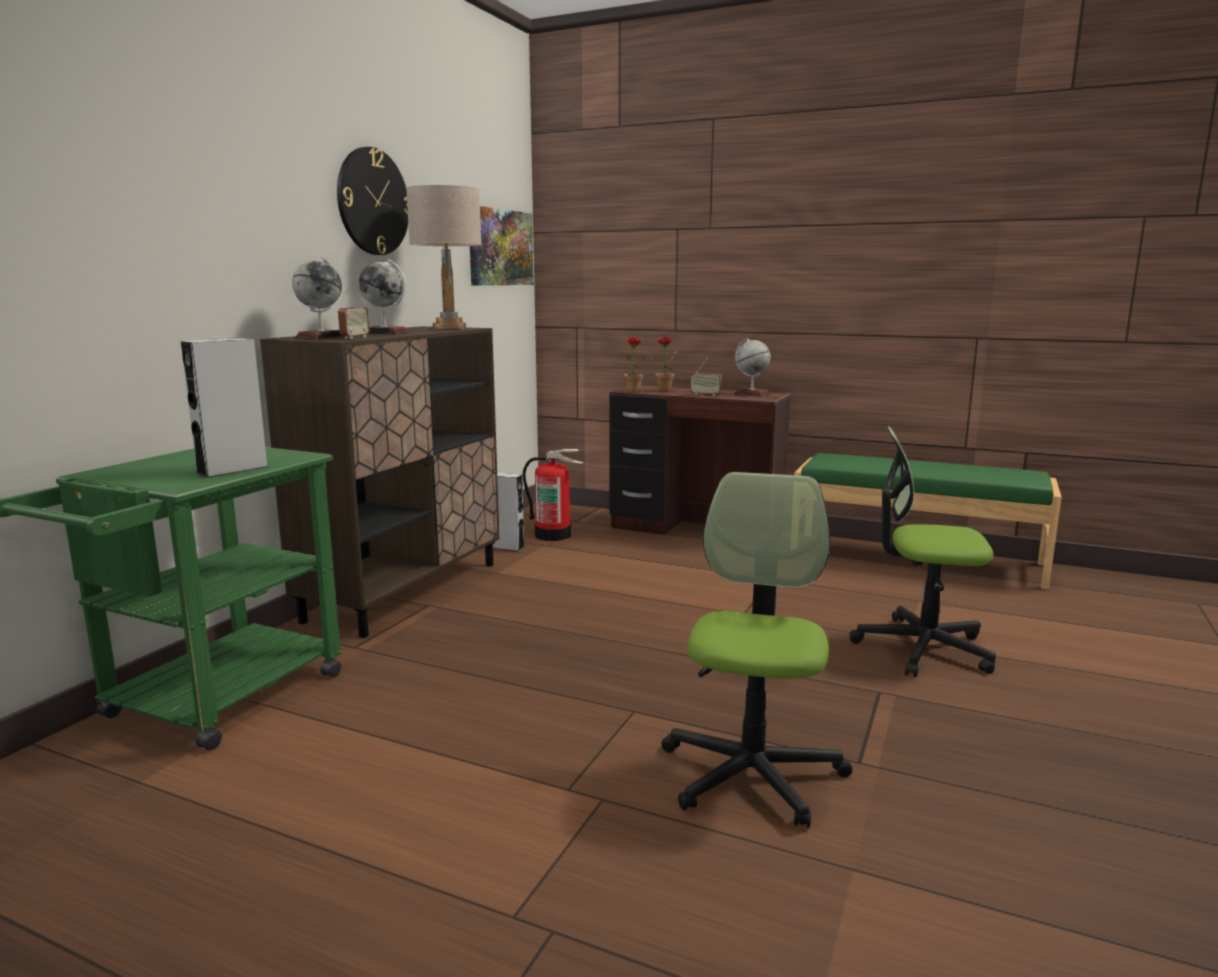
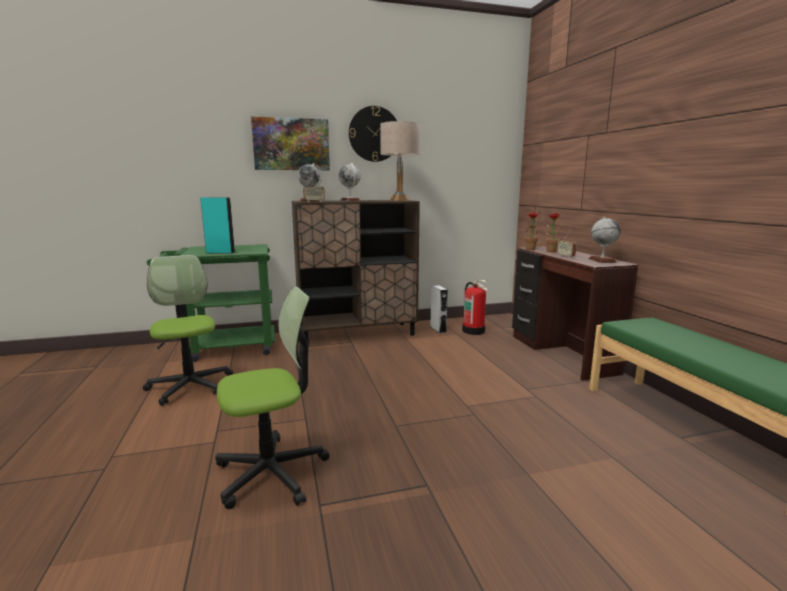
camera: 50 degrees right, 0 degrees up
(232, 470) = (220, 252): grey speaker -> turquoise speaker
(500, 247) = (484, 155): picture -> picture (291, 144)
(922, 648) = (526, 483): office chair -> office chair (190, 386)

